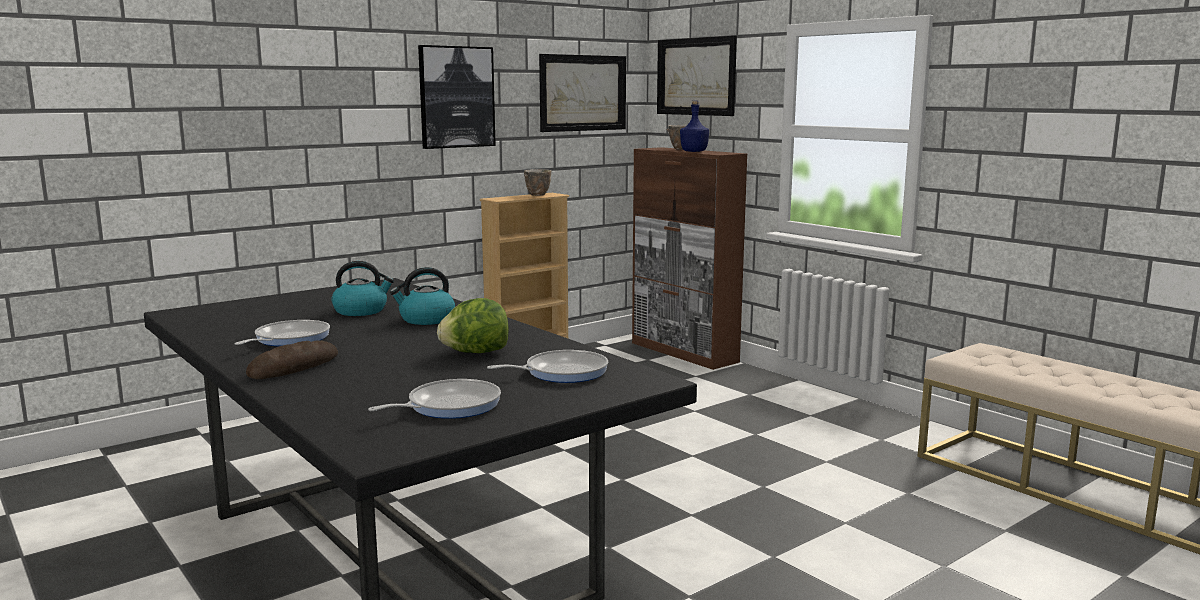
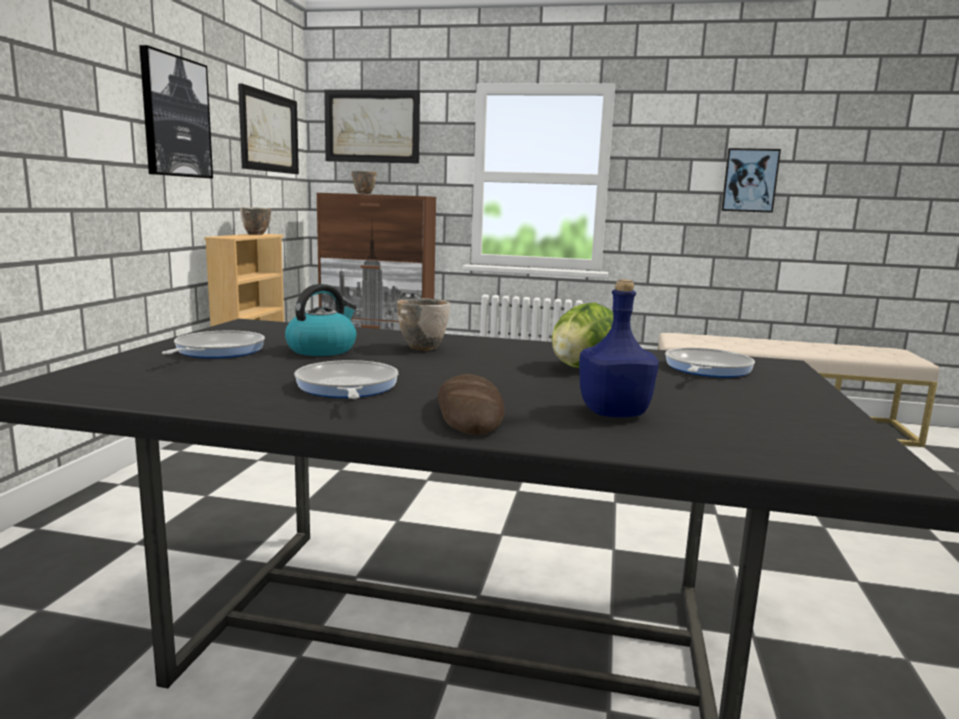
camera: 40 degrees left, 0 degrees up
(426, 319) = (424, 348): kettle -> bowl
(449, 406) = (751, 413): frying pan -> frying pan (216, 351)
(693, 151) = (387, 194): blue bottle -> blue bottle (612, 413)
(1103, 140) = (750, 180): none -> picture

